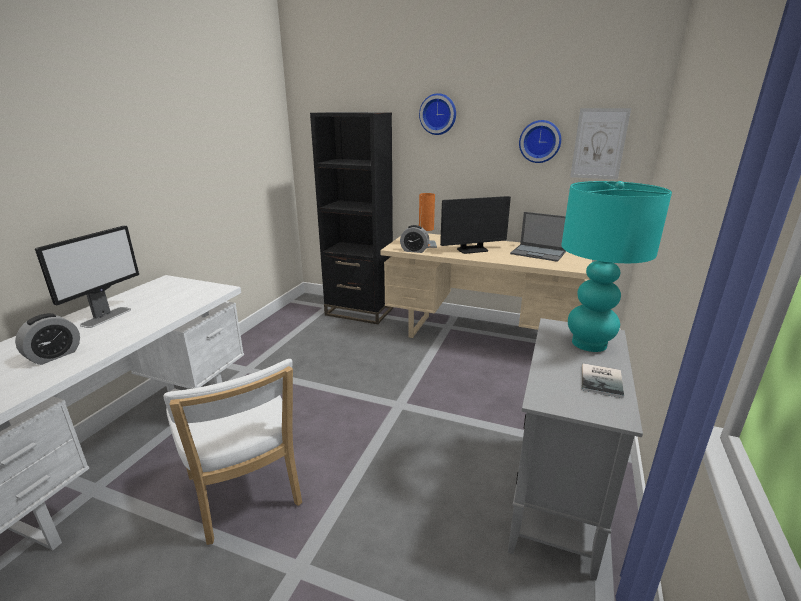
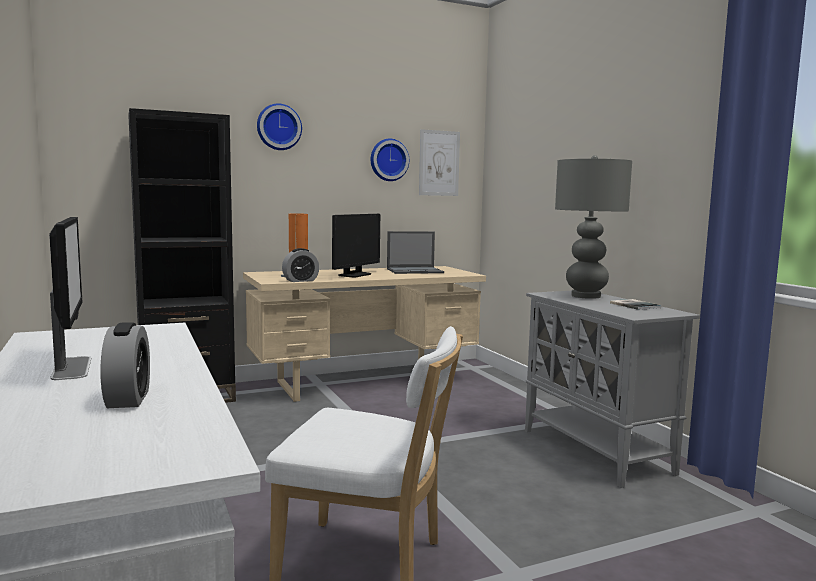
camera: 45 degrees left, 15 degrees down
(589, 343) = (585, 296): turquoise table lamp -> grey table lamp

